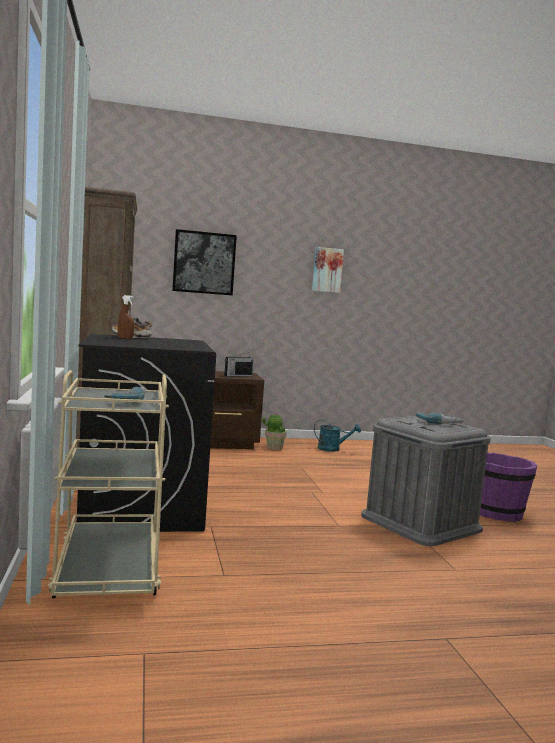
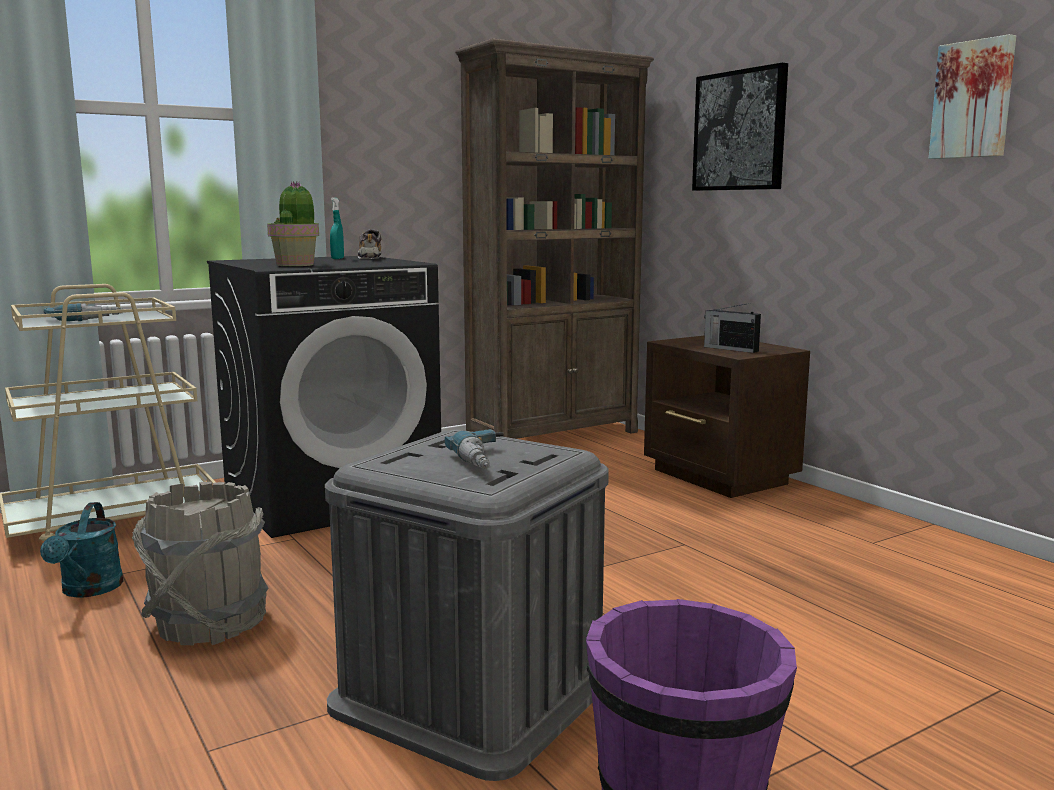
camera: 70 degrees right, 5 degrees up
(125, 338) = (337, 259): brown spray bottle -> turquoise spray bottle
(274, 447) = (777, 508): potted plant -> potted plant (296, 265)
(325, 558) = (209, 624): none -> grey bucket
(333, 449) = (887, 550): turquoise watering can -> turquoise watering can (89, 590)

